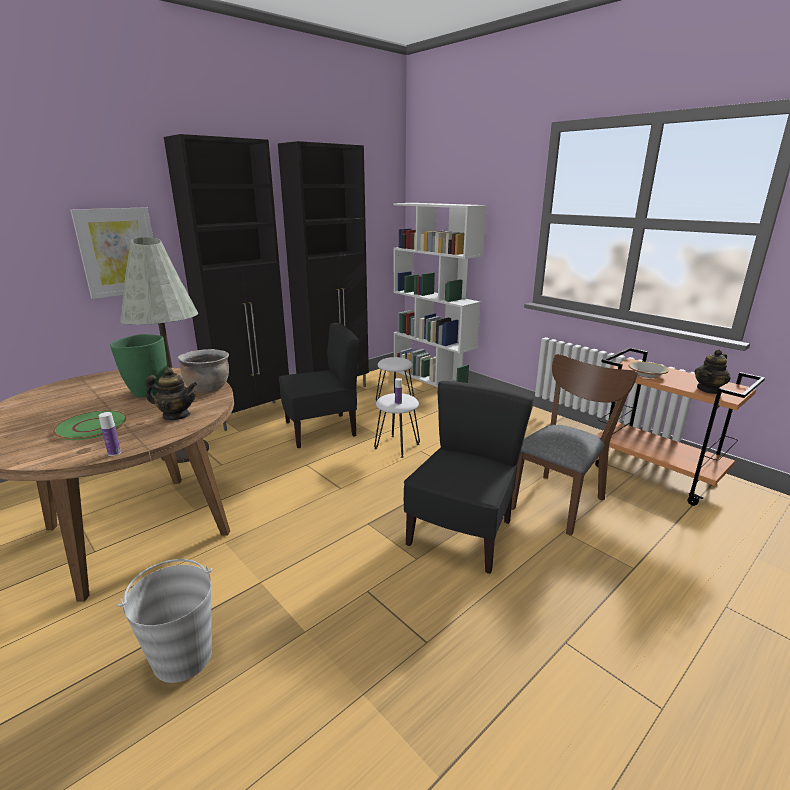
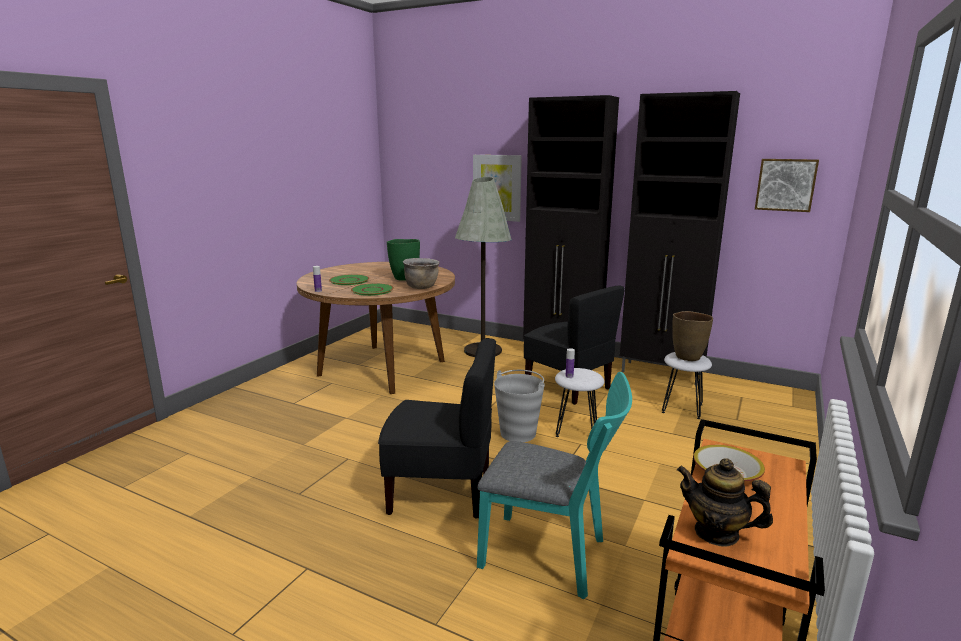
camera: 70 degrees right, 5 degrees down
(176, 416) = (372, 290): teapot -> green plate
(183, 657) = (279, 414): grey bucket -> grey bucket (518, 433)
(373, 220) = (785, 184): none -> picture
(395, 361) = (687, 357): none -> brown vase
(433, 379) = (789, 419): white bookcase -> none
(560, 499) = (552, 556): brown chair -> turquoise chair

